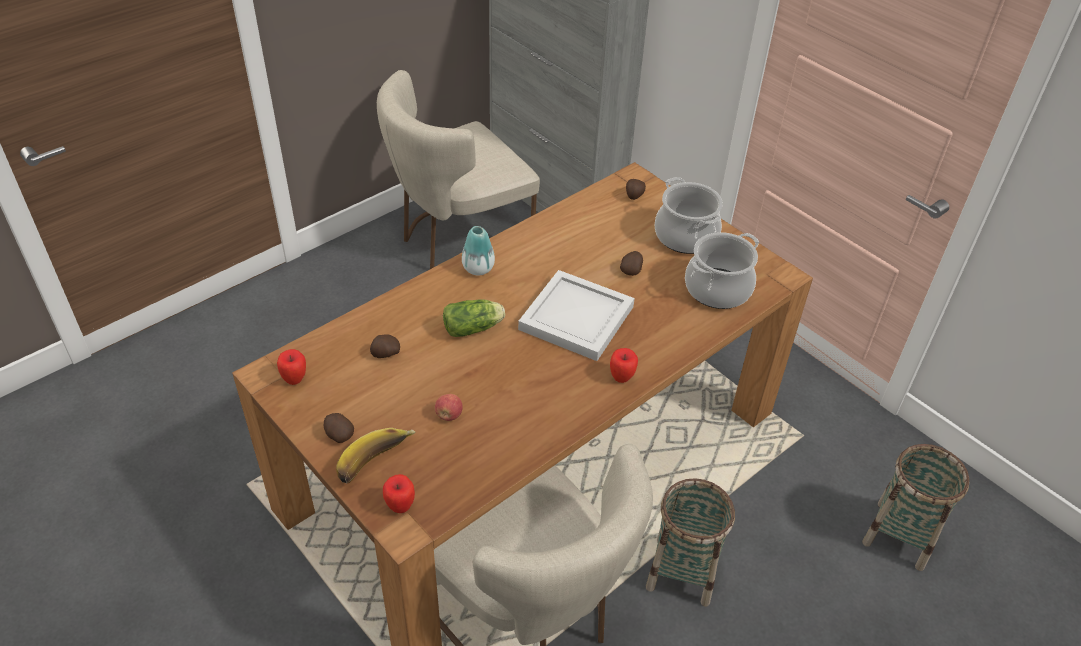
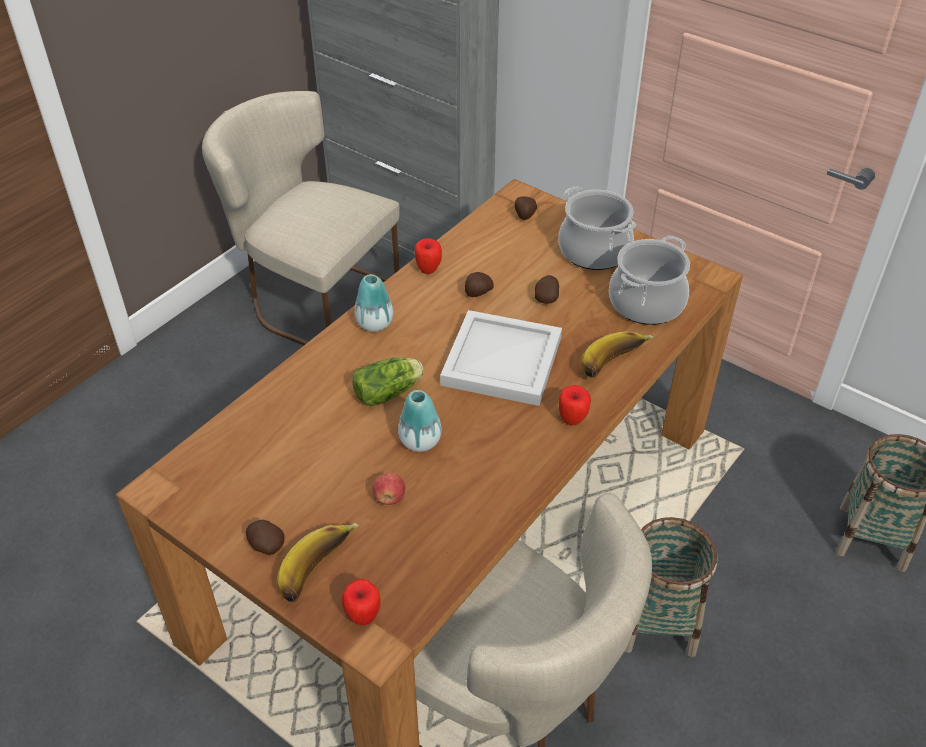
camera: 10 degrees left, 0 degrees up
(295, 379) = (195, 489): apple -> apple (428, 269)
(385, 354) = (295, 440): potato -> potato (478, 293)
(457, 240) = (313, 299): beige chair -> beige chair turned 75 degrees clockwise
(487, 373) = (420, 441): none -> vase
(673, 338) = (615, 365): none -> banana

